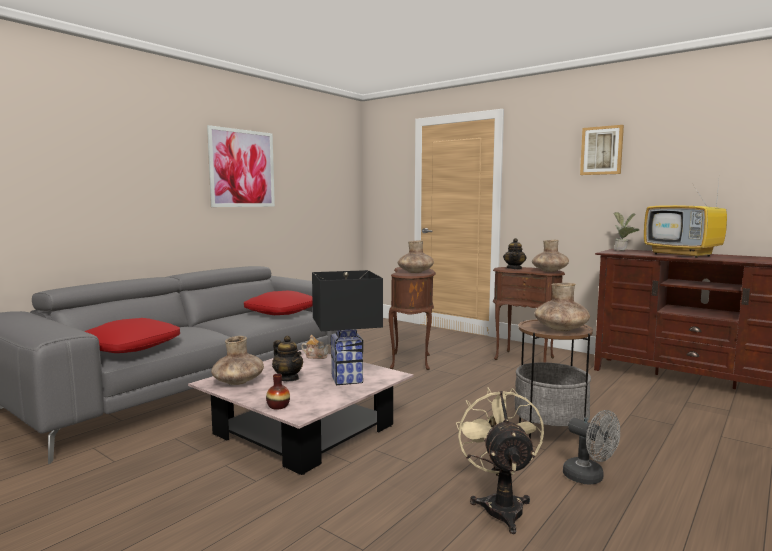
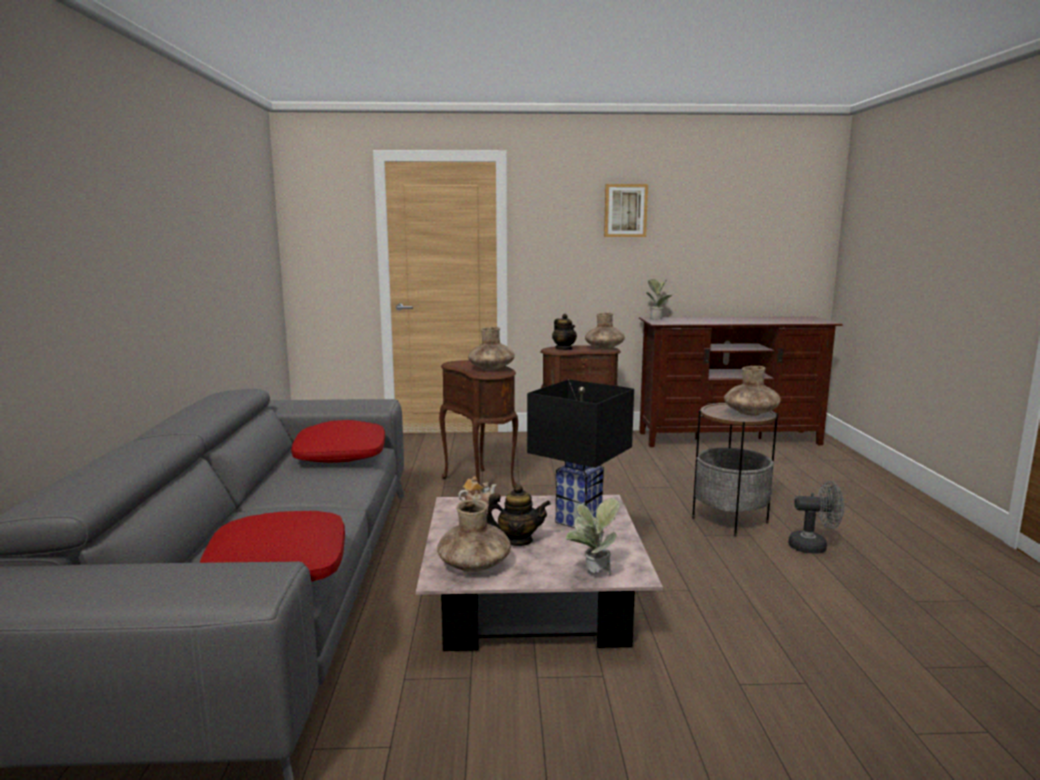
camera: 40 degrees left, 5 degrees up
(242, 168) = (180, 226): picture -> none
(278, 406) = (592, 575): vase -> potted plant
(501, 505) = (810, 595): beige fan -> none
(683, 255) = (721, 320): television -> none

